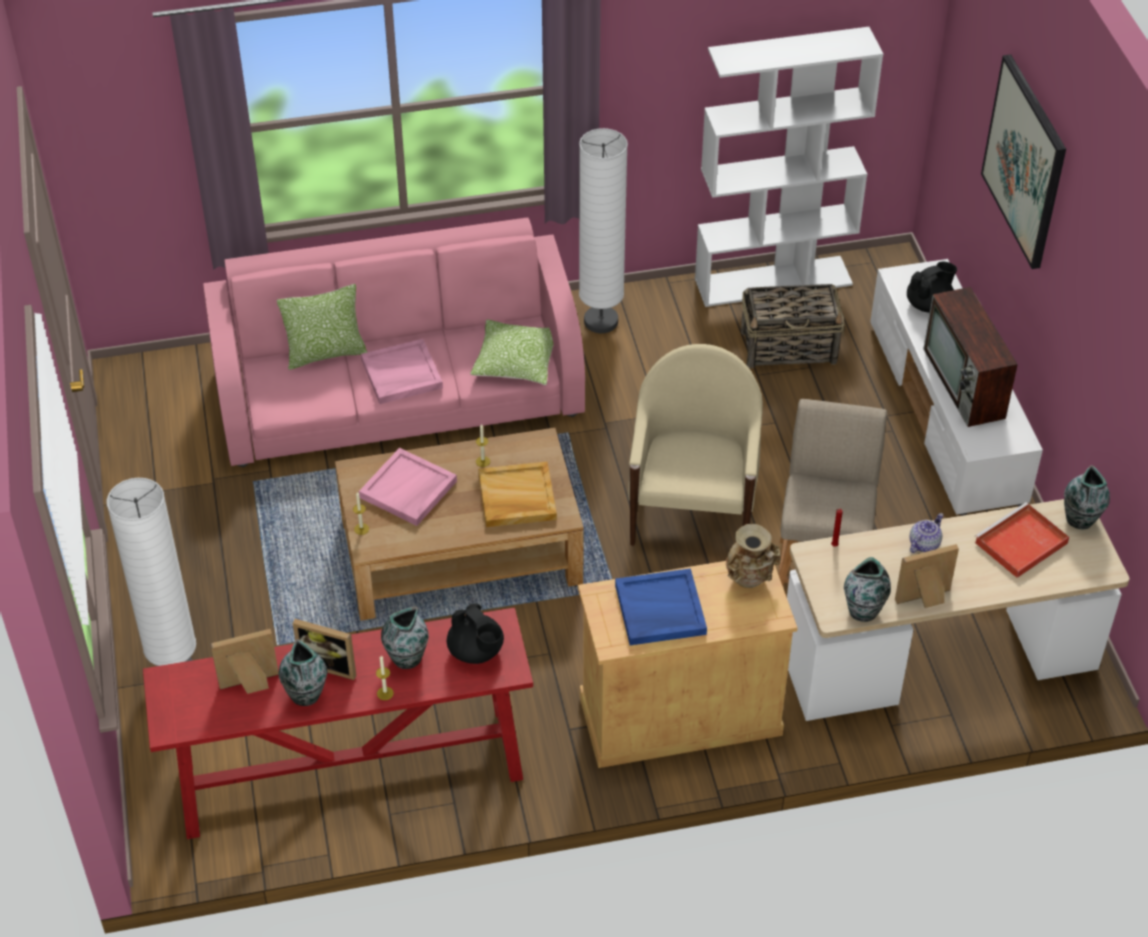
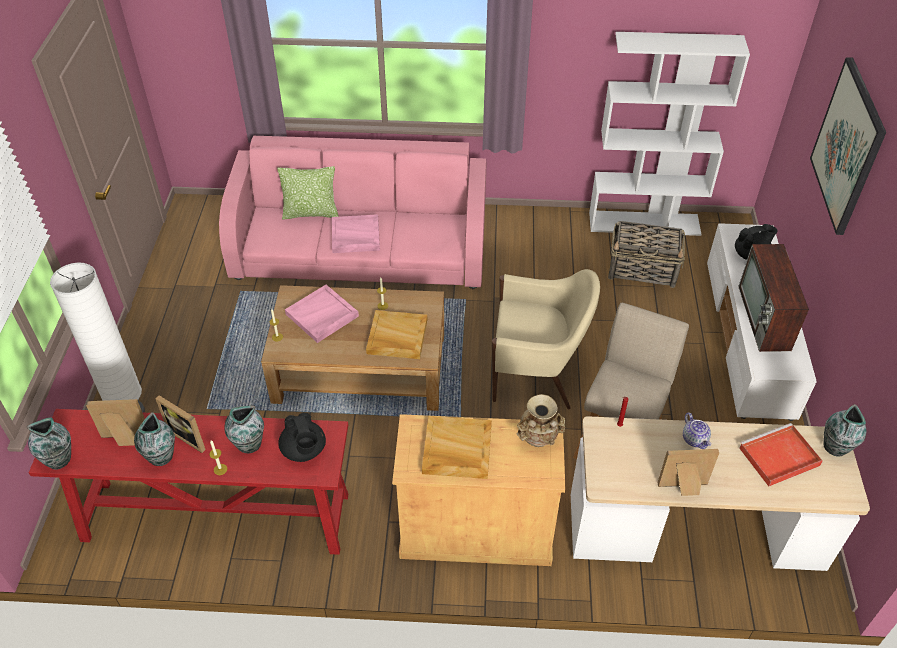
camera: 15 degrees right, 0 degrees up
(516, 362) = (438, 242): pillow -> none
(601, 321) = (514, 228): white floor lamp -> none
(659, 610) = (456, 449): blue tray -> beige tray
(692, 510) = (536, 372): beige armchair -> beige armchair turned 75 degrees clockwise
(864, 610) = (628, 486): vase -> vase (59, 459)
(924, 543) = (695, 439): teapot -> teapot turned 105 degrees clockwise

